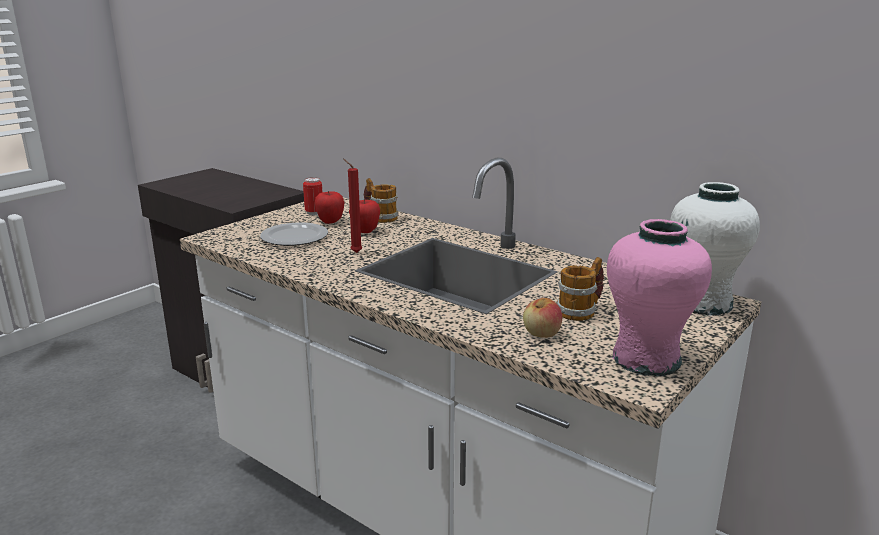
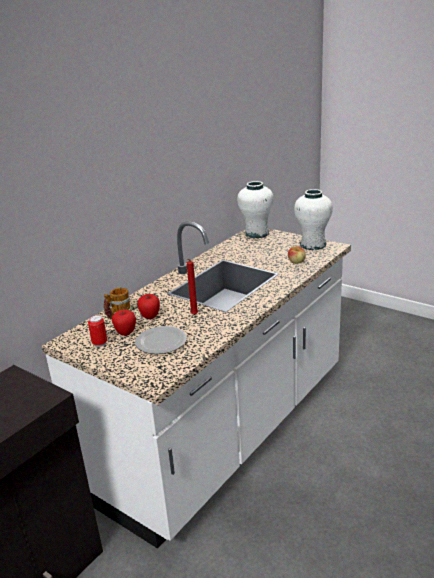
camera: 90 degrees left, 5 degrees up
(581, 310) = (270, 255): mug -> none
(646, 359) = (312, 245): pink vase -> white vase

